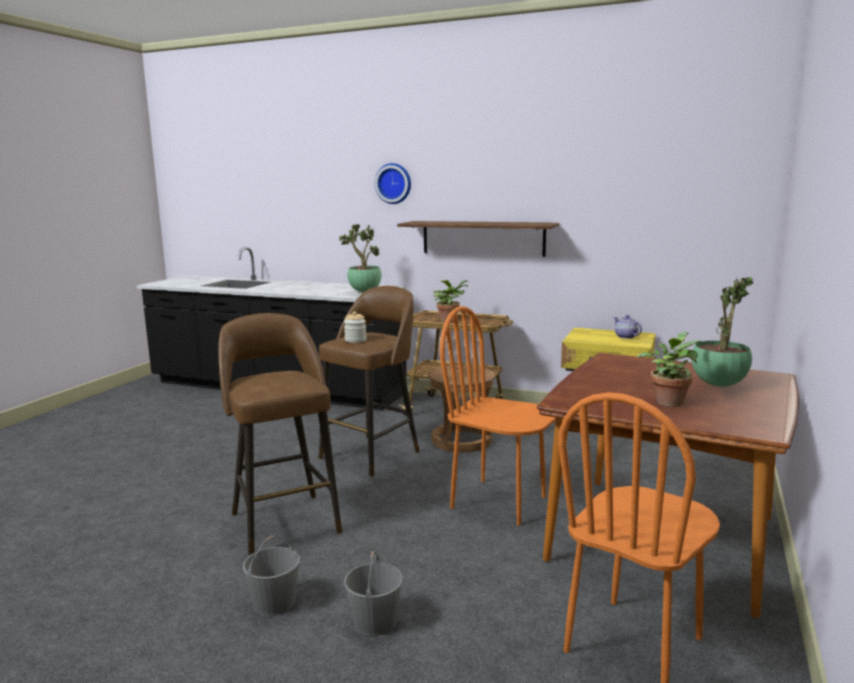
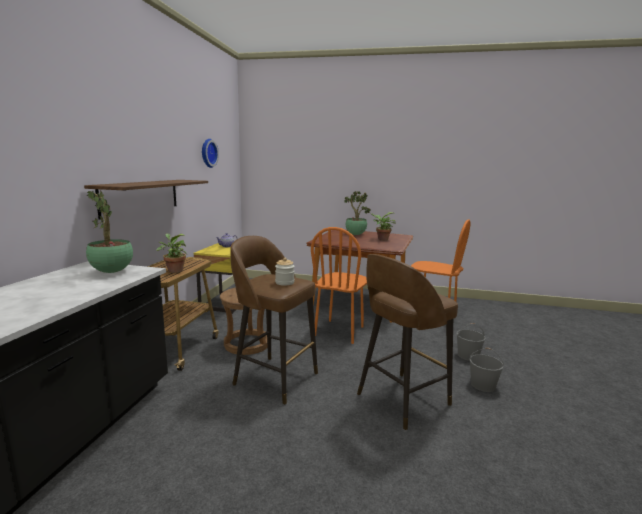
camera: 100 degrees left, 0 degrees up
(394, 183) = (58, 140): wall clock -> wall clock (207, 153)

